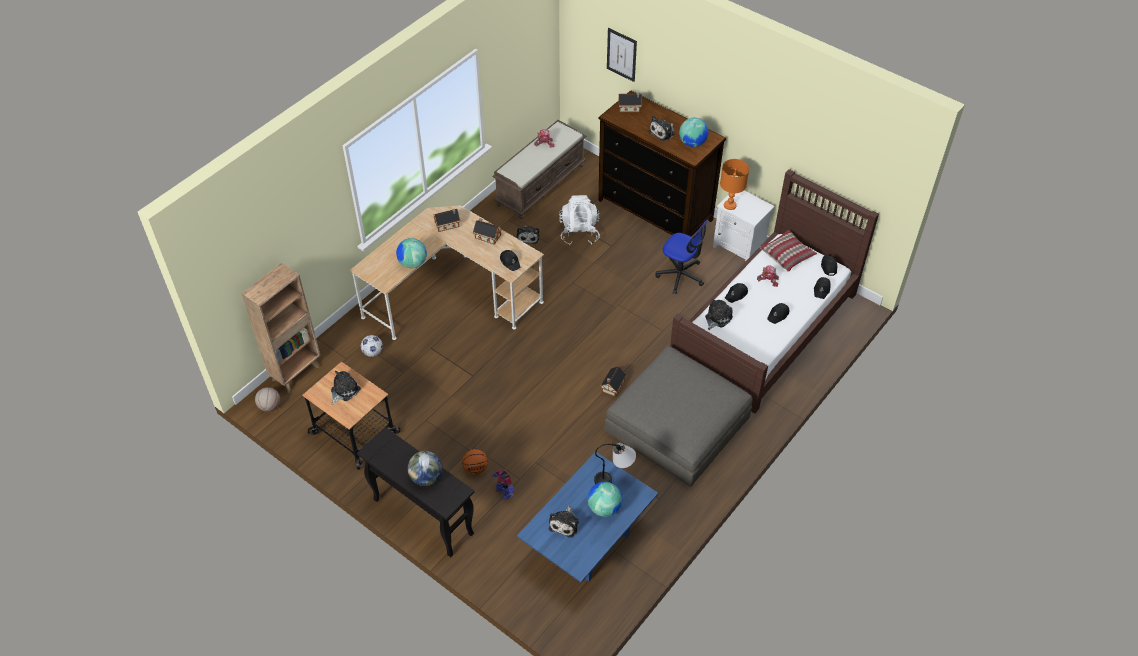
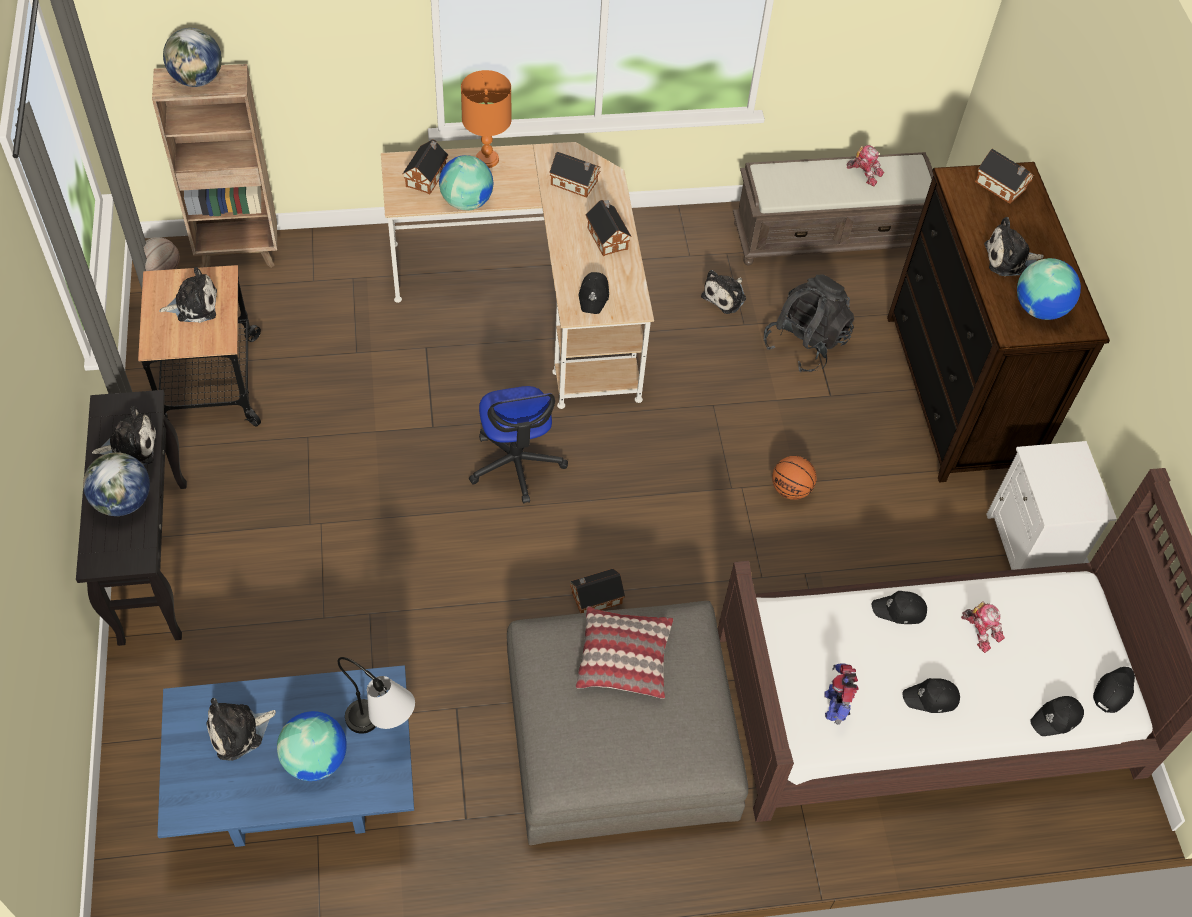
camera: 40 degrees right, 5 degrees up
(268, 284) = (197, 80): none -> globe
(372, 352) = (352, 298): football -> none
(382, 265) = (427, 176): none -> toy house
(475, 468) = (288, 554): basketball -> basketball (790, 489)
(504, 491) = (284, 618): toy robot -> toy robot (836, 705)
(579, 233) = (805, 343): white backpack -> black backpack
(621, 54) = (1052, 87): picture -> none
(680, 275) = (885, 518): office chair -> office chair (516, 464)
(717, 318) = (825, 622): plush toy -> plush toy (130, 446)
(730, 205) = (1039, 462): orange table lamp -> orange table lamp (487, 159)
(787, 255) = (1061, 615): pillow -> pillow (624, 658)

